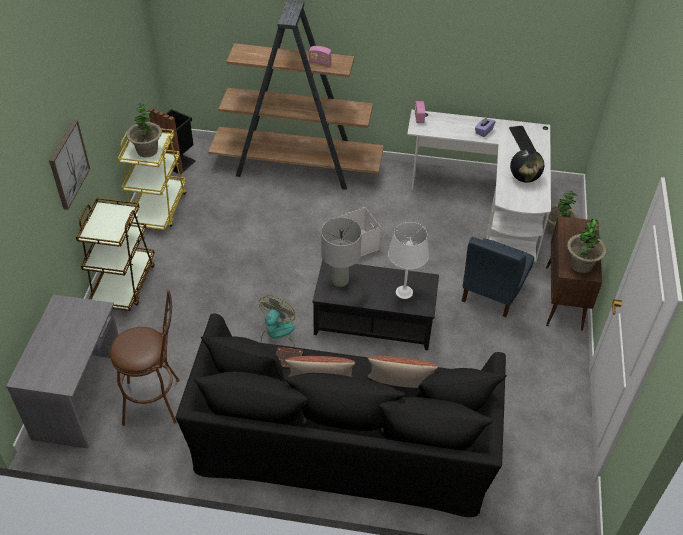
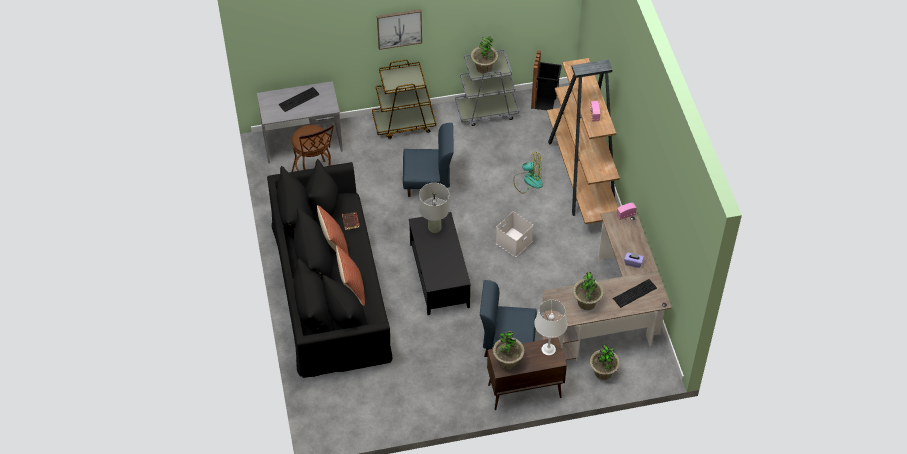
camera: 70 degrees right, 5 degrees up
(59, 339) = (299, 99): none -> keyboard
(158, 208) = (487, 111): yellow cart -> grey cart
(230, 289) = (428, 182): none -> blue chair
(277, 334) = (400, 223): fan -> fan (528, 180)
(404, 292) = (441, 268): white table lamp -> white table lamp (548, 349)
(488, 205) = (608, 317): white desk -> brown desk
(524, 178) = (586, 303): globe -> potted plant

